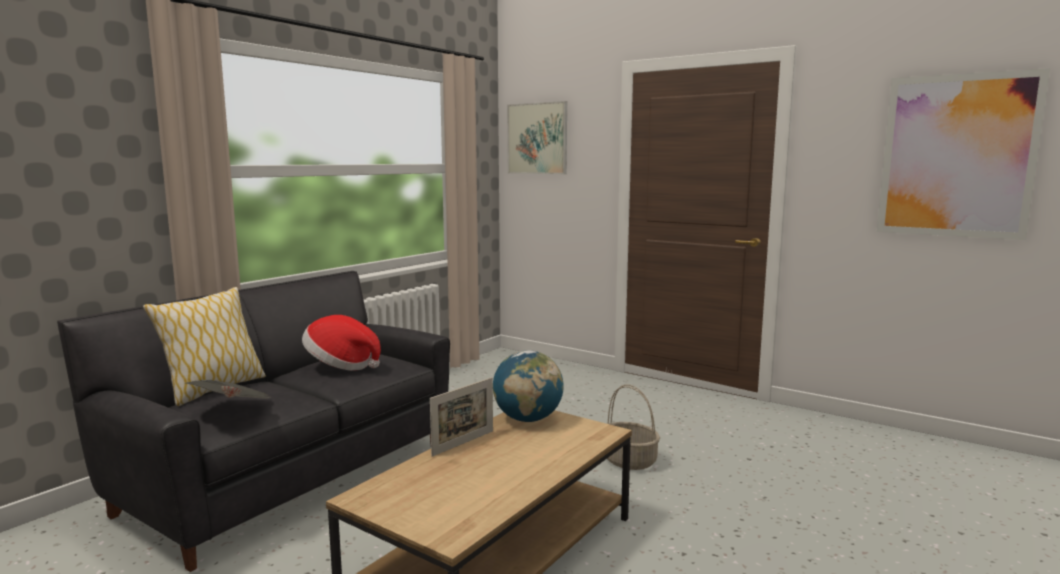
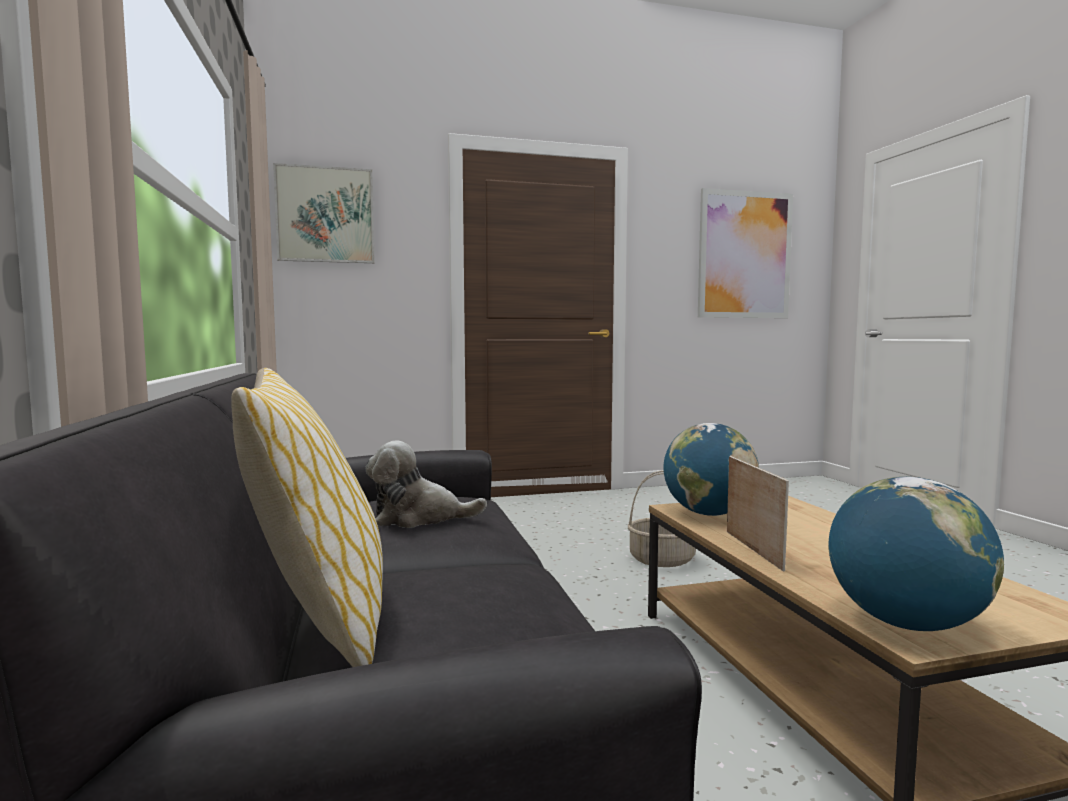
camera: 50 degrees left, 5 degrees down
(235, 410) = (526, 617): newspaper -> none
(341, 366) = (418, 518): hat -> plush toy
(380, 494) = (906, 623): none -> globe

